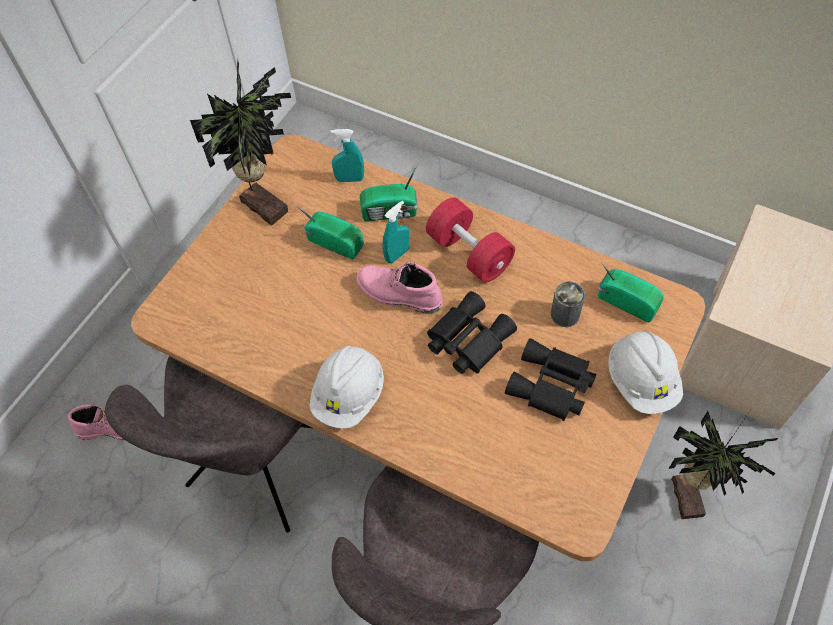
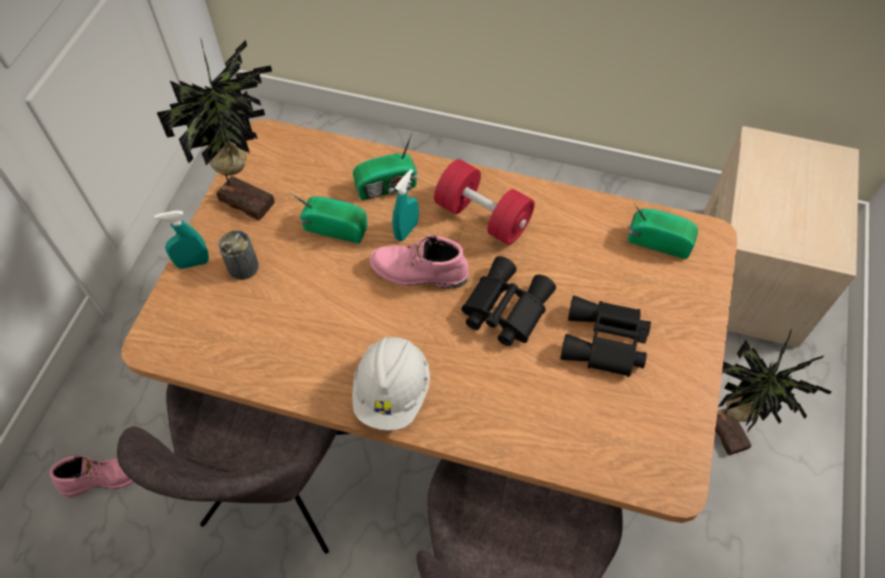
camera: 15 degrees left, 0 degrees up
(350, 179) = (334, 158): turquoise spray bottle -> turquoise spray bottle (193, 263)
(565, 314) = (599, 265): can -> can (243, 267)
(641, 381) = (694, 321): white hard hat -> none

